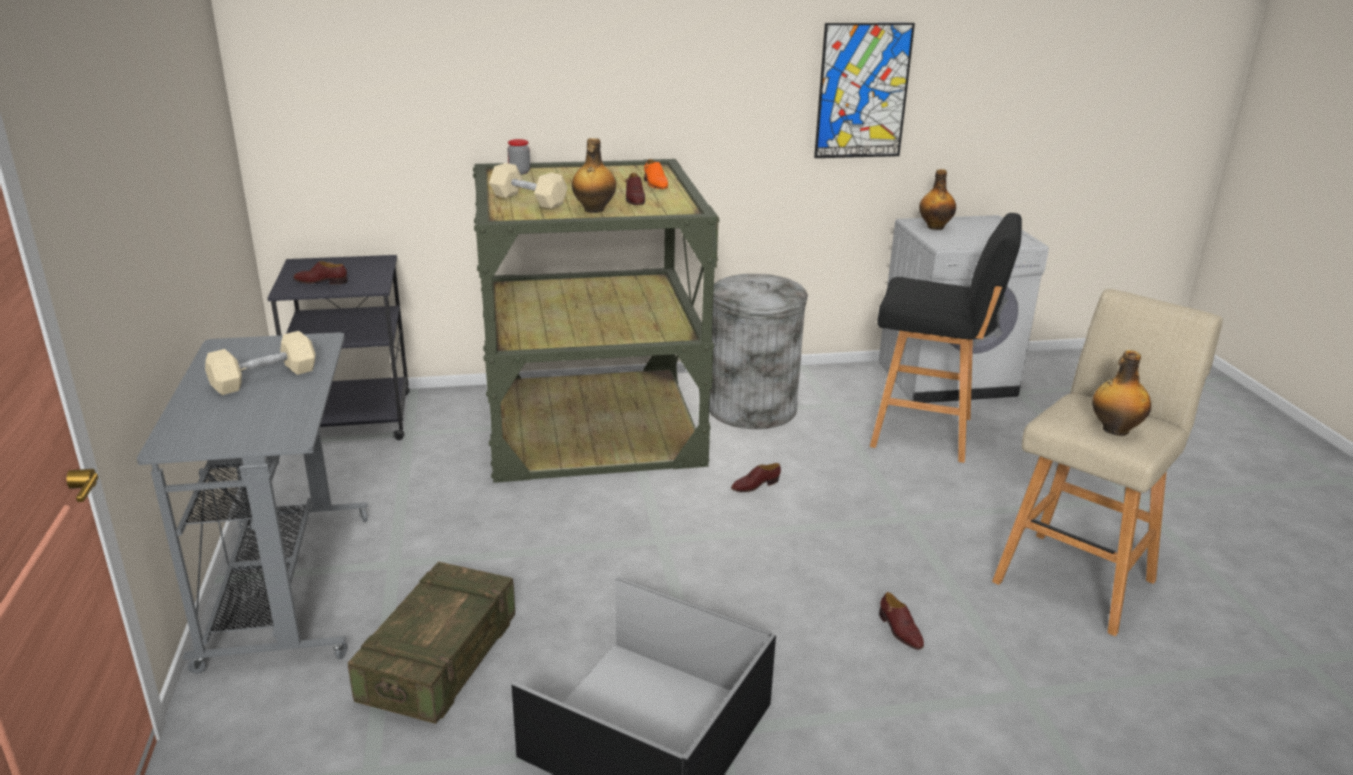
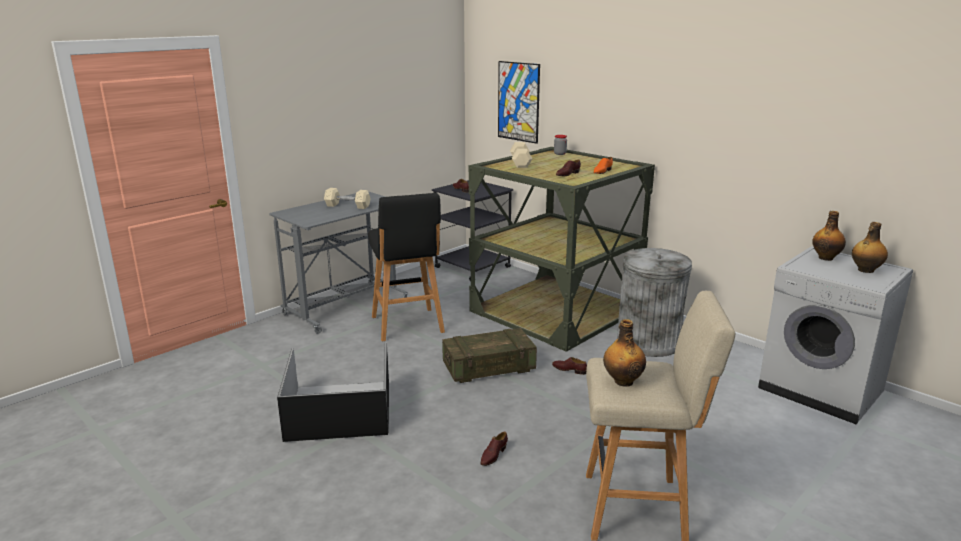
camera: 55 degrees right, 5 degrees down
(440, 662) = (335, 351): crate -> crate (489, 368)
(593, 210) = (535, 173): bottle -> bottle (865, 270)
(863, 91) = (791, 139): picture -> picture (518, 102)
(926, 433) = (728, 403): black stool -> black stool (408, 326)

